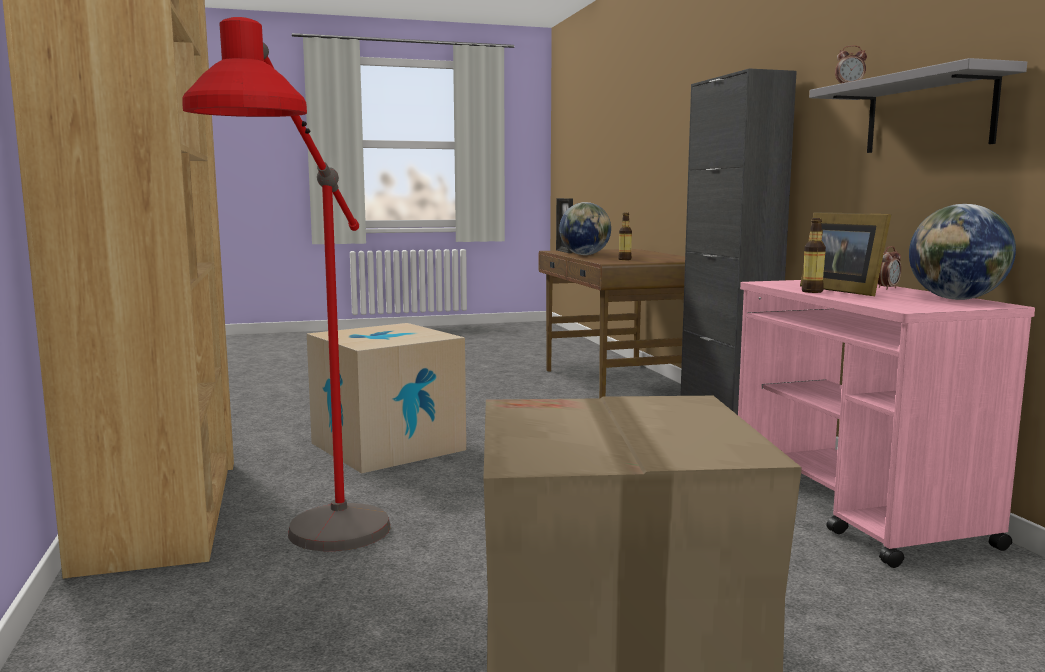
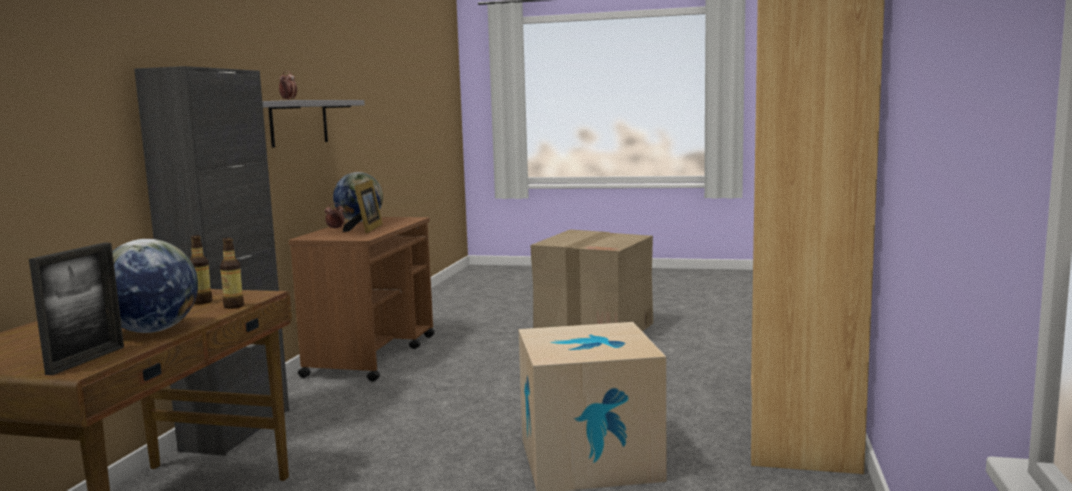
camera: 150 degrees left, 0 degrees up
(317, 561) = (689, 376): red floor lamp -> none
(812, 291) = (387, 229): bottle -> bottle (234, 306)
(856, 508) = (372, 355): pink cart -> brown cart

